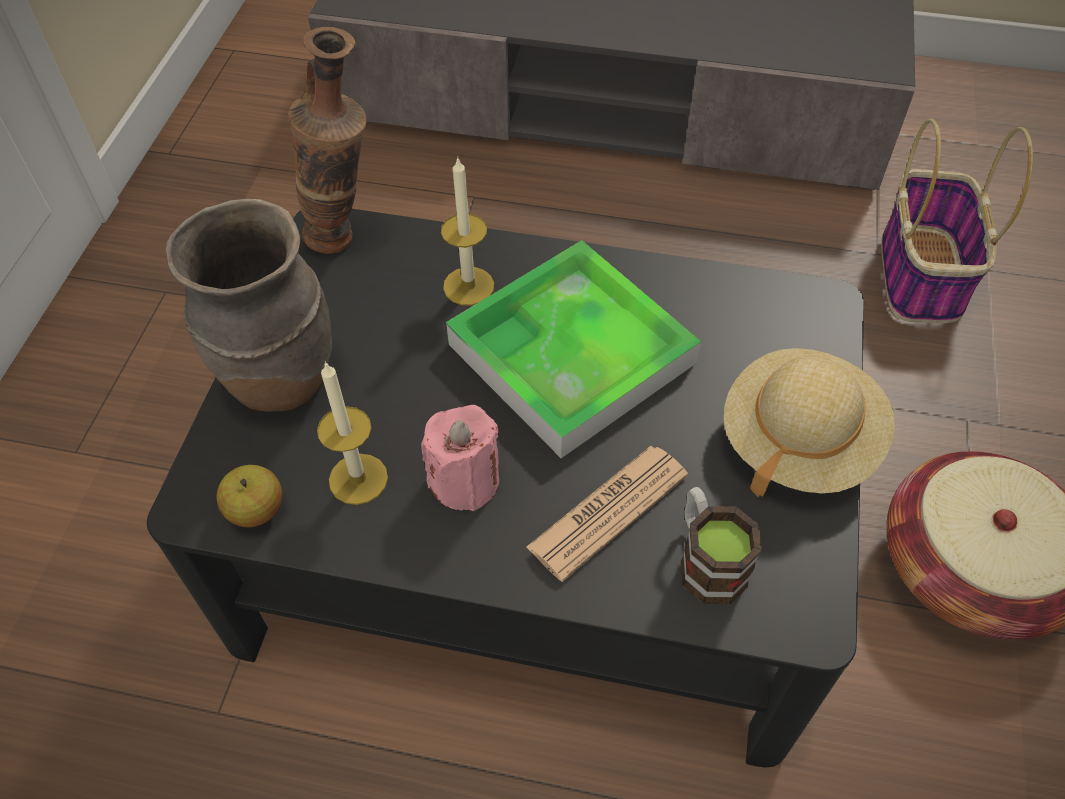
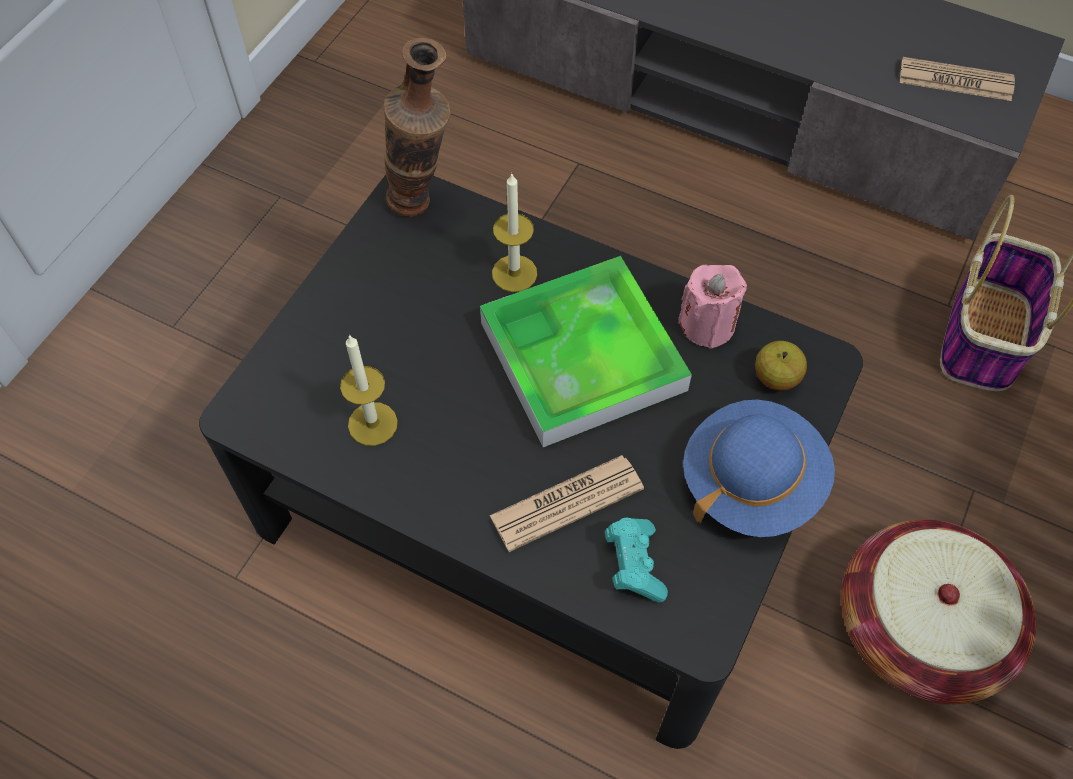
camera: 15 degrees right, 5 degrees up
(256, 510) = (285, 430): apple -> apple (776, 378)
(279, 379) = (333, 321): brown vase -> none
(465, 481) = (458, 447): pink candle -> pink candle (707, 324)
(706, 560) = (634, 564): mug -> turquoise game controller
(798, 441) = (751, 482): beige hat -> blue hat
(830, 35) = (955, 80): none -> newspaper

